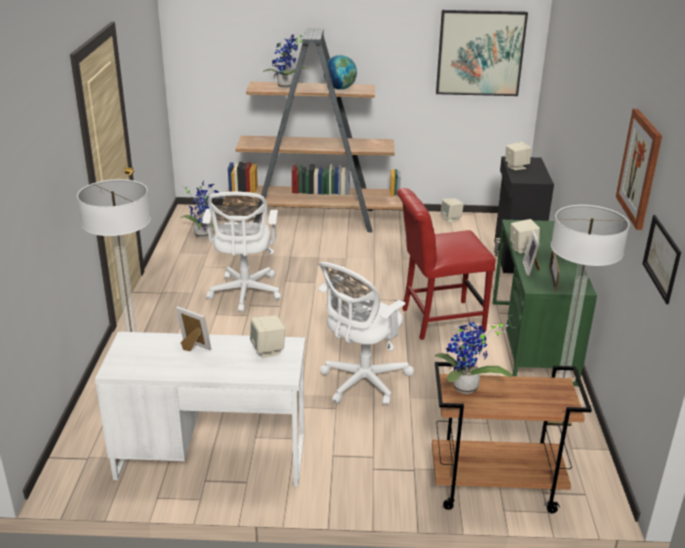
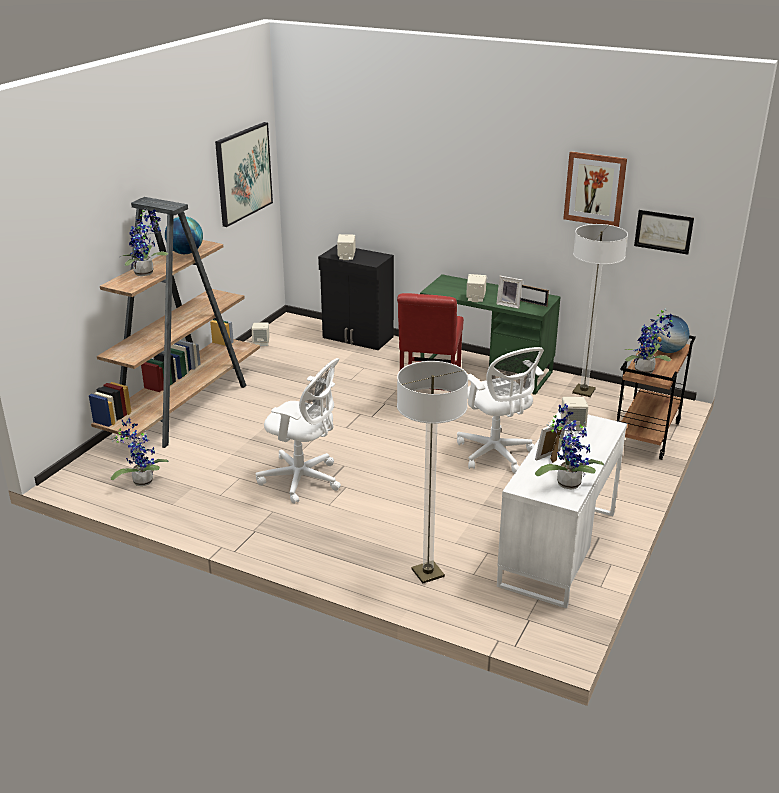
camera: 65 degrees left, 0 degrees up
(148, 363) = (566, 482): none -> potted plant
(541, 398) = (666, 351): none -> globe

